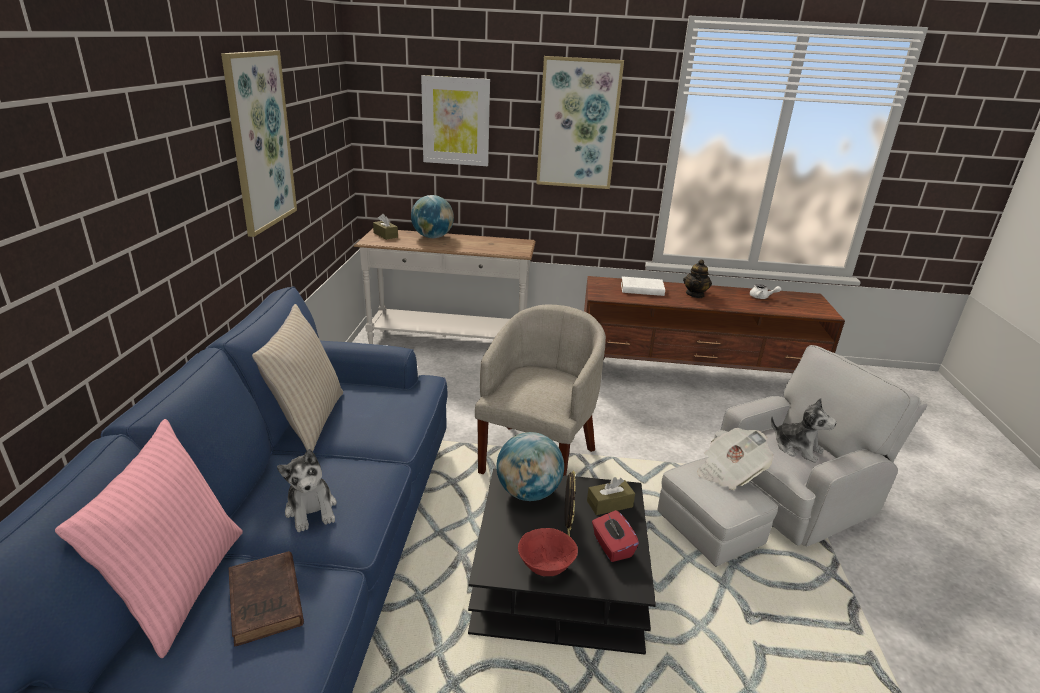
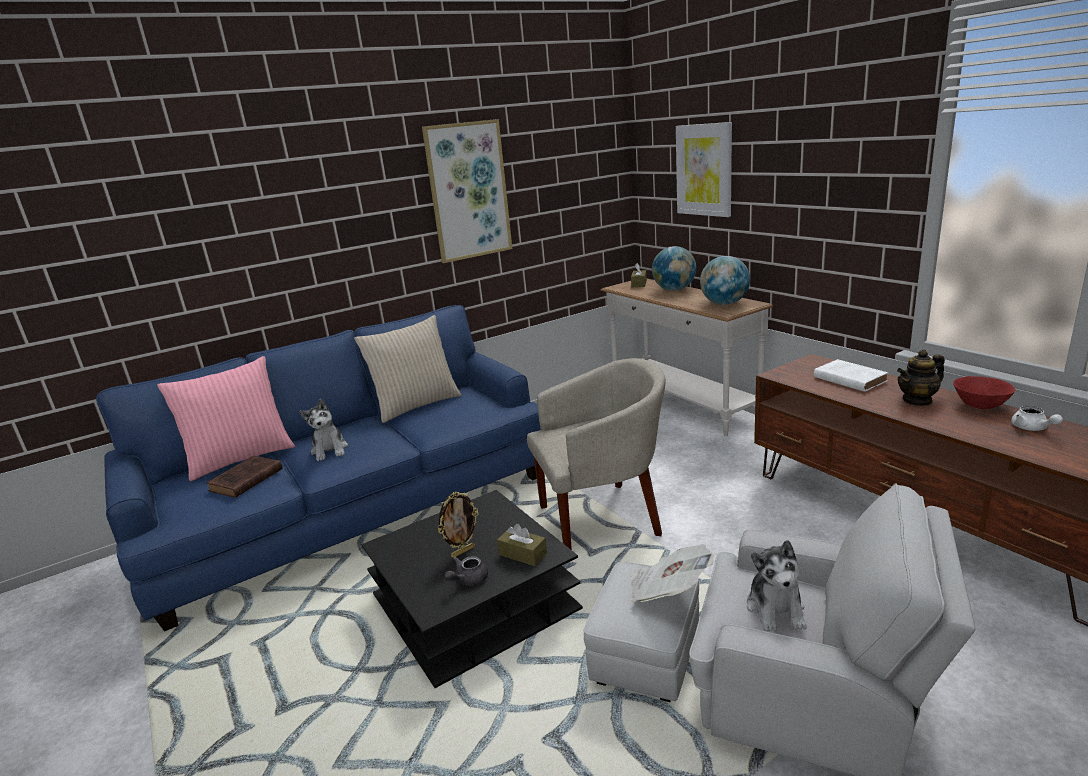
camera: 55 degrees right, 5 degrees down
(311, 509) = (330, 450): plush toy -> plush toy turned 45 degrees counterclockwise
(528, 492) = (486, 515): globe -> globe (724, 304)
(545, 566) = (410, 563): red bowl -> red bowl (979, 405)
(578, 124) = (816, 165): picture -> none
(612, 547) = (468, 580): red tissue box -> grey teapot

